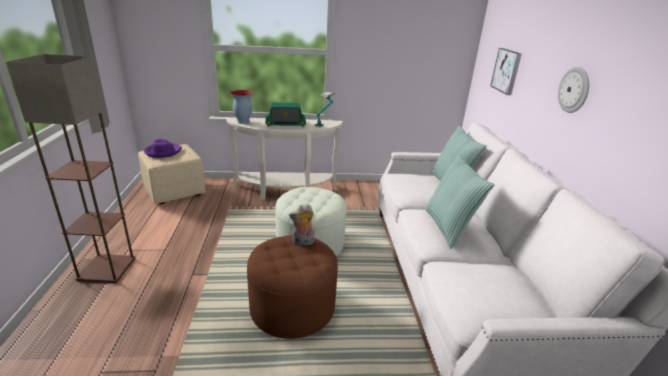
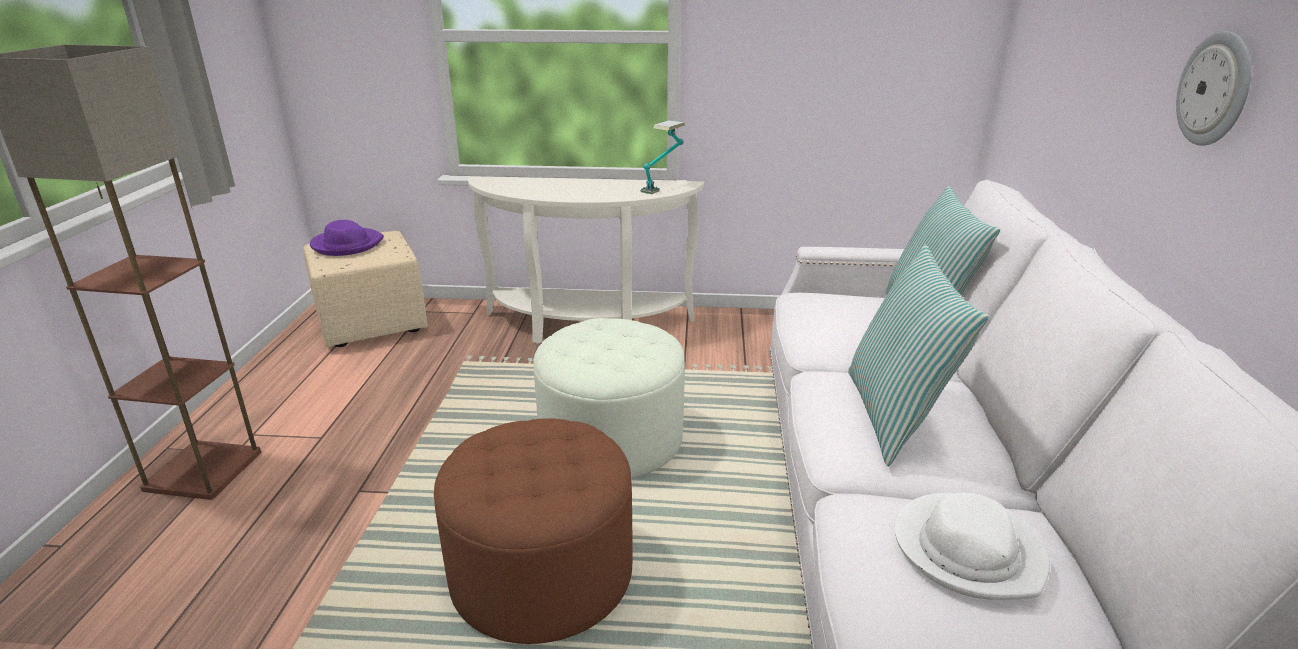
camera: 10 degrees right, 0 degrees up
(243, 122) = (497, 185): vase -> none
(285, 124) = (581, 189): radio -> none
(303, 242) = (563, 436): plush toy -> none
(490, 281) = (968, 550): none -> white hat
(506, 71) = (1066, 60): picture -> none

